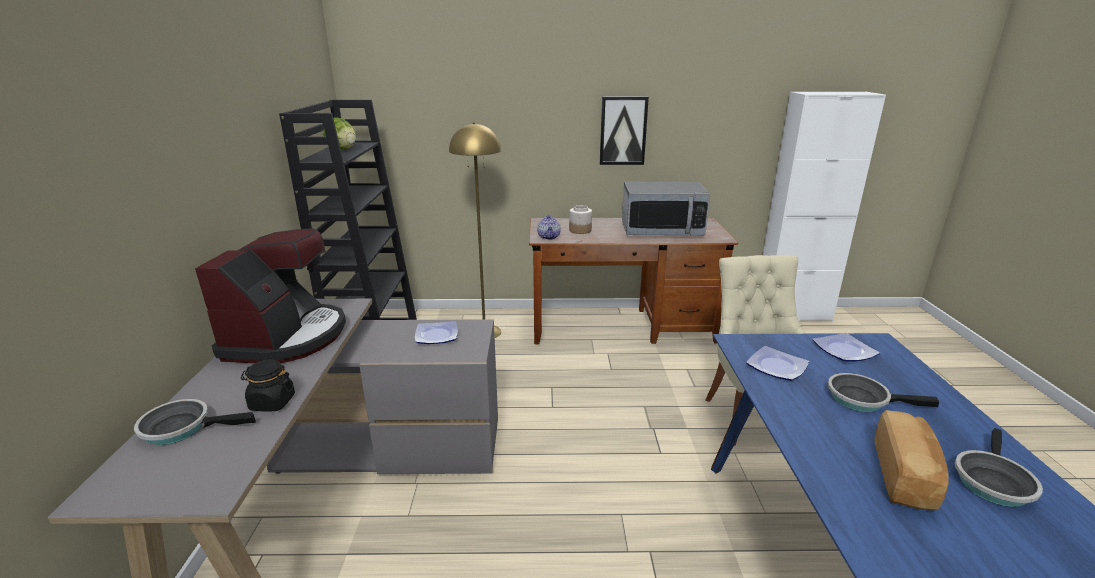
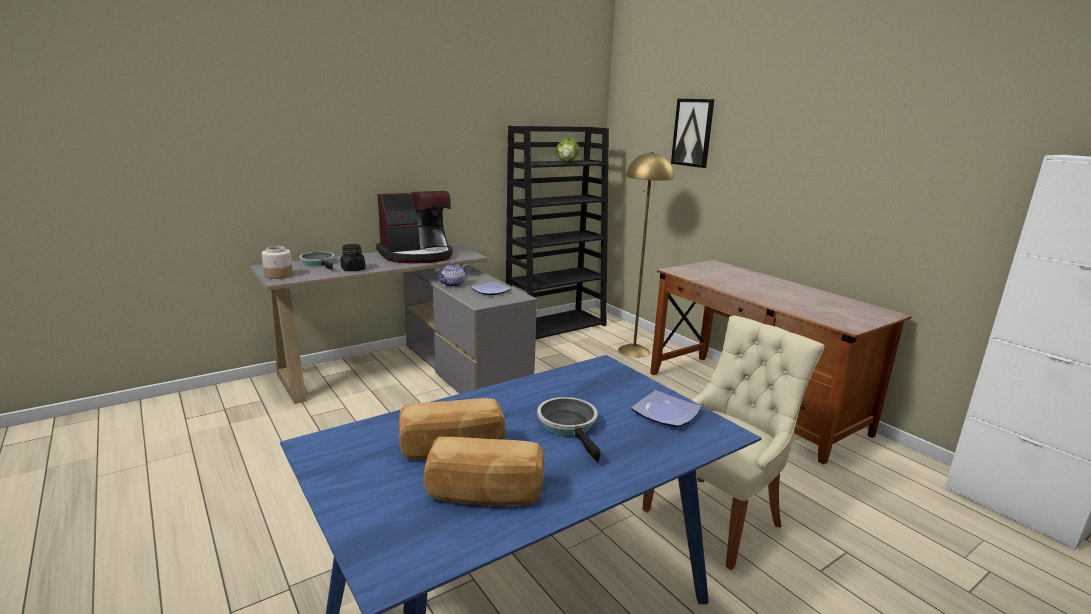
camera: 55 degrees right, 5 degrees down
(549, 237) = (682, 271): teapot -> teapot (453, 284)
(580, 230) = (724, 276): jar -> jar (279, 275)
(623, 130) = (816, 183): picture -> picture (693, 132)
(661, 230) = (802, 301): microwave -> none
(778, 367) = (580, 385): plate -> none
(991, 481) = (485, 493): frying pan -> bread

